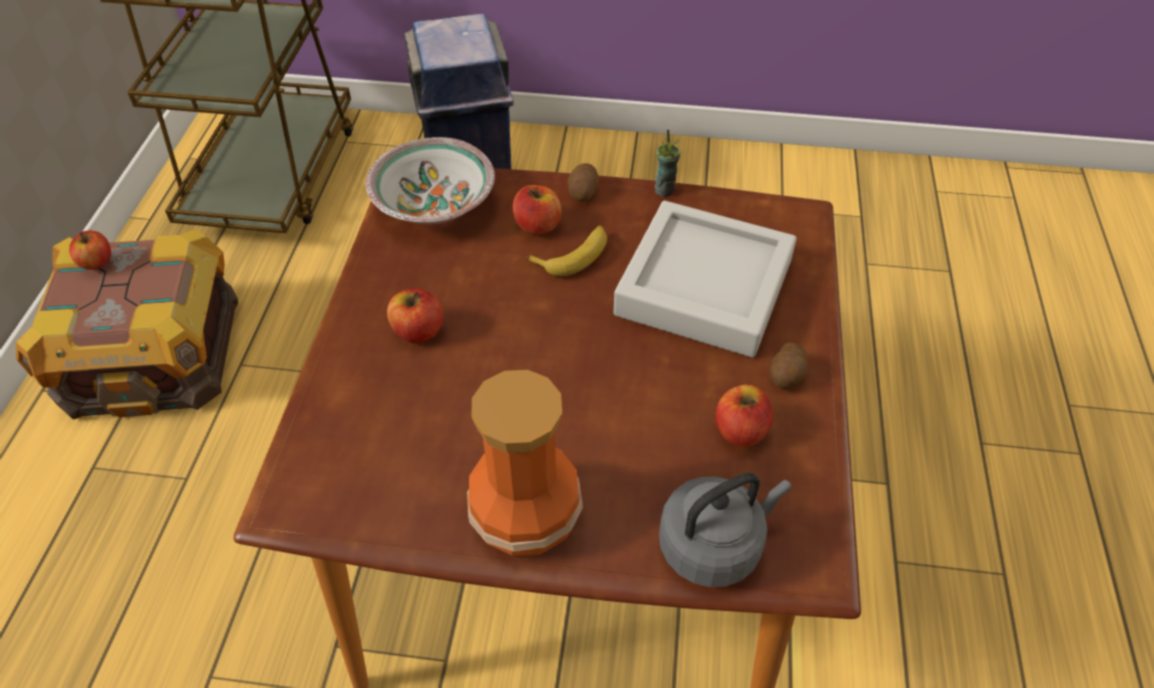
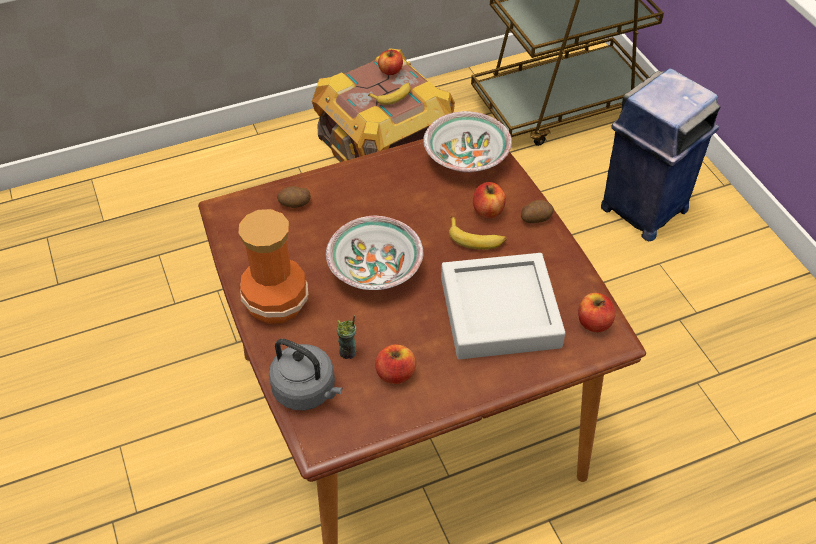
camera: 60 degrees right, 0 degrees up
(142, 281) = (392, 96): none -> banana
(418, 331) = (365, 200): apple -> apple (593, 322)
(546, 374) = (375, 268): none -> bowl
(665, 189) = (574, 257): cup -> cup (348, 352)
(786, 376) = (455, 382): potato -> potato (294, 204)

